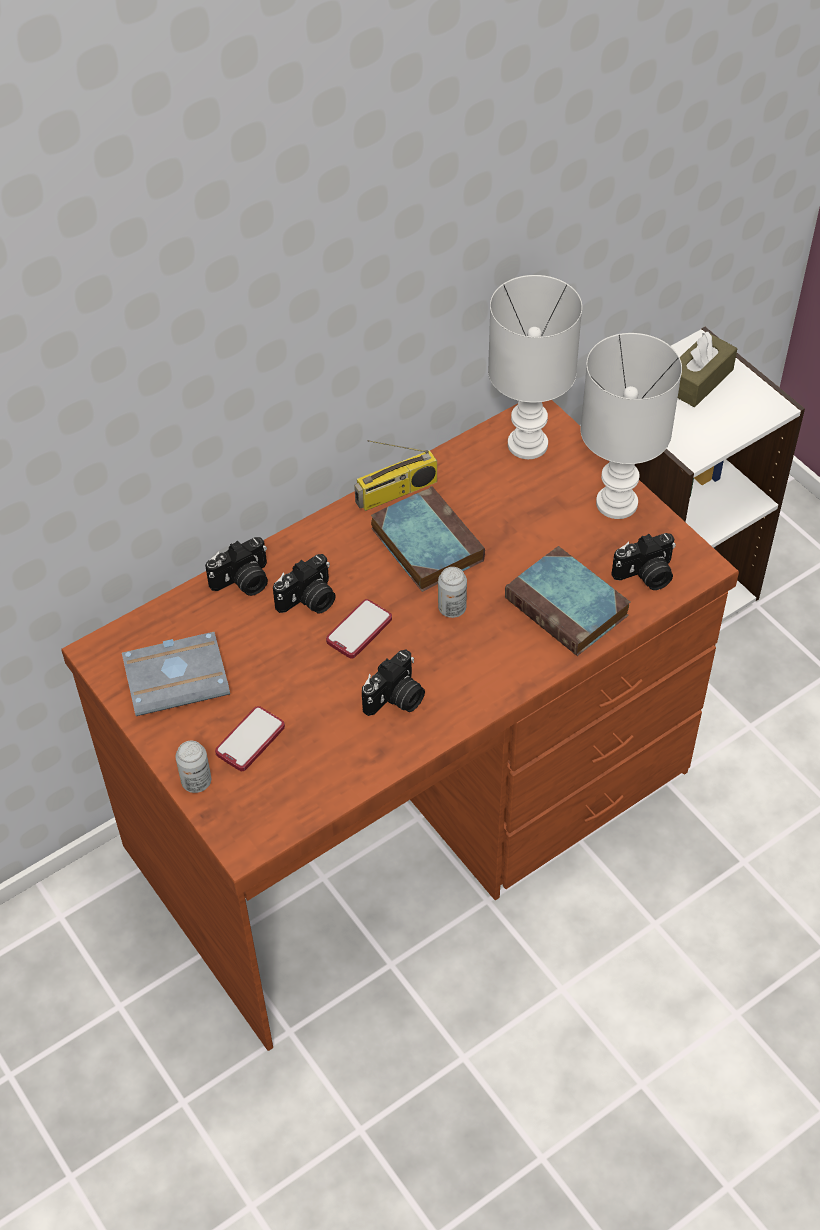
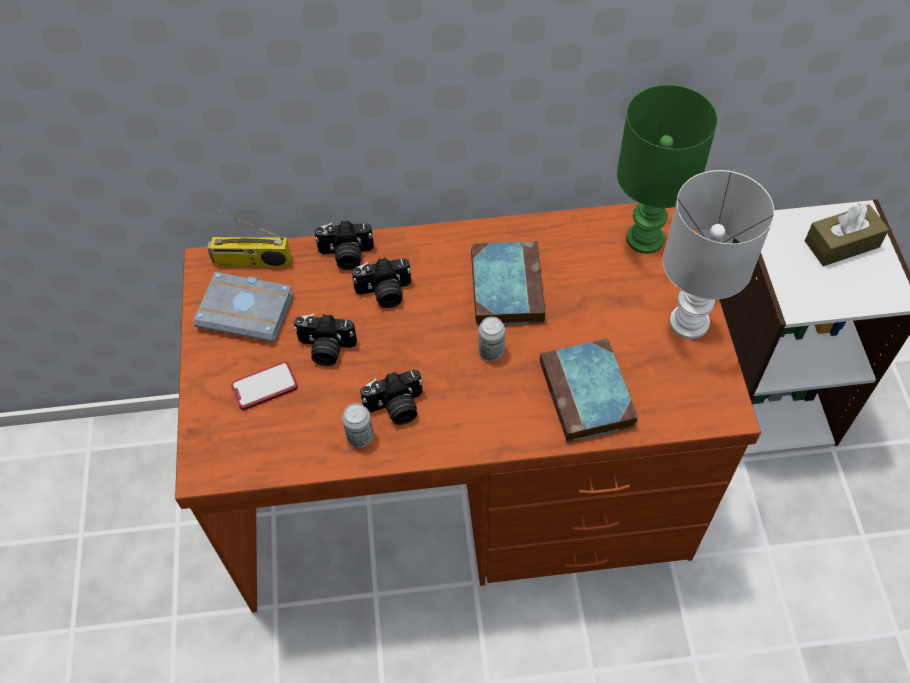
camera: 30 degrees right, 5 degrees up
(196, 781) = (204, 401): can -> can (360, 437)
(359, 630) = (406, 336): phone -> none
(396, 493) = (511, 234): radio -> radio (252, 262)
(528, 446) = (645, 240): white table lamp -> green table lamp
(646, 575) = (673, 398): camera -> camera (326, 349)

